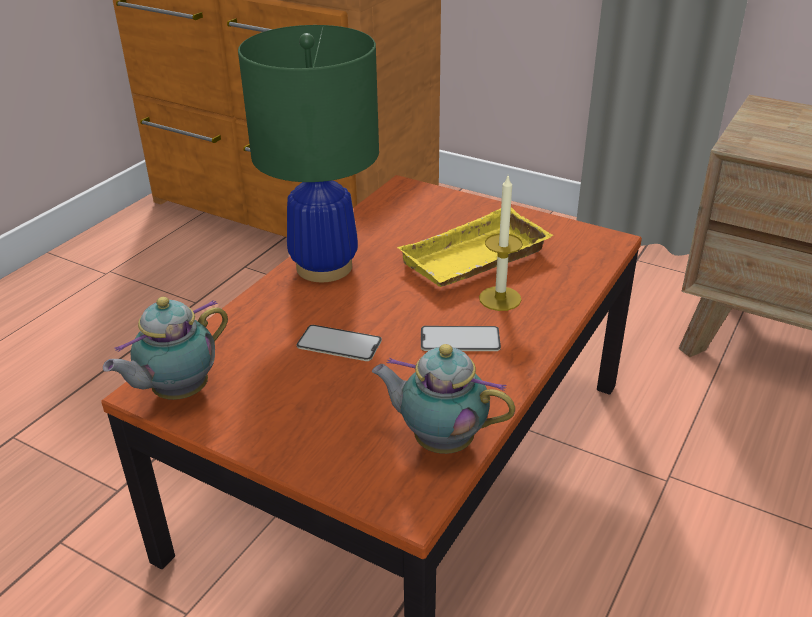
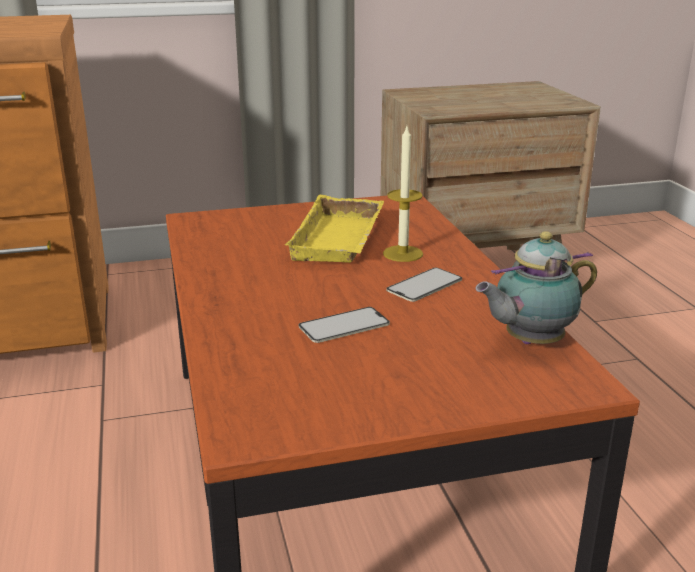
camera: 45 degrees left, 10 degrees down
(177, 393) = (274, 421): teapot -> none
(324, 266) = (228, 287): green table lamp -> none

